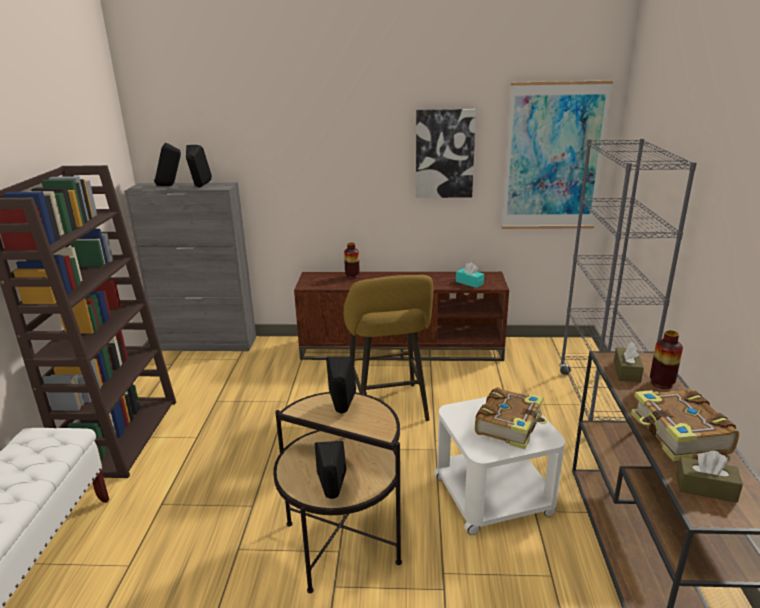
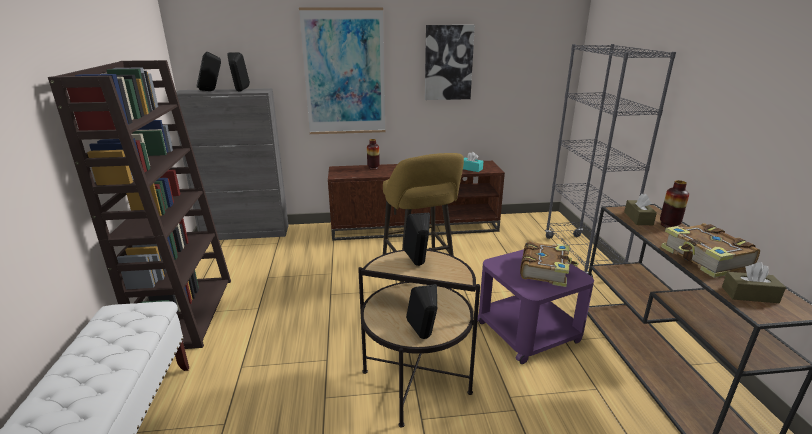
camera: 10 degrees left, 0 degrees up
(494, 494) = (528, 331): white side table -> purple side table
(553, 158) = (533, 66): picture -> picture (344, 73)

